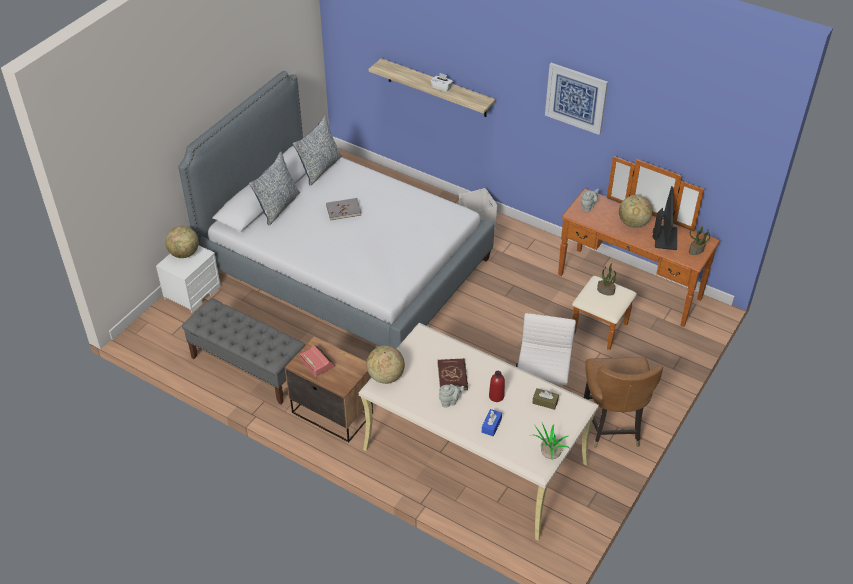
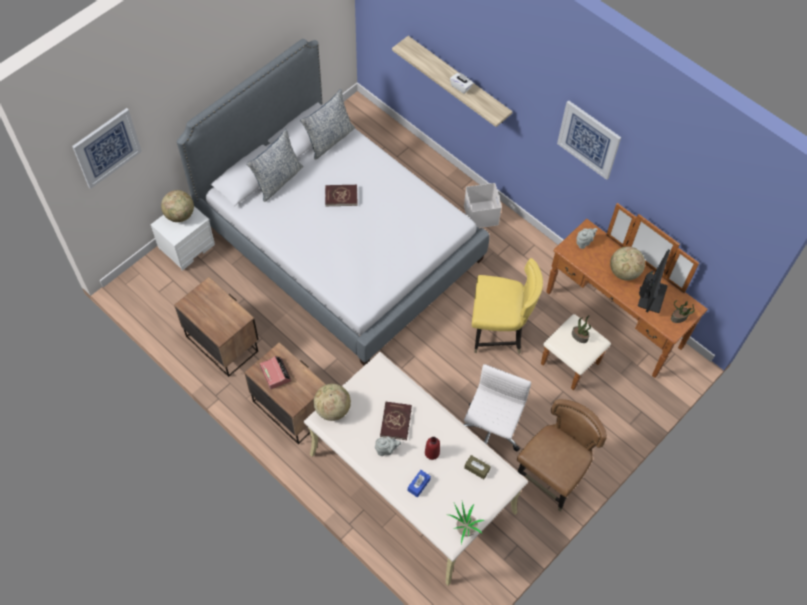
camera: 10 degrees right, 15 degrees up
(115, 166) = (107, 148): none -> picture
(248, 367) = (222, 342): grey bench -> nightstand
(343, 210) = (341, 196): grey book -> red book
(522, 315) = (498, 333): none -> yellow chair
(612, 426) = (551, 477): brown chair -> brown chair turned 150 degrees counterclockwise

